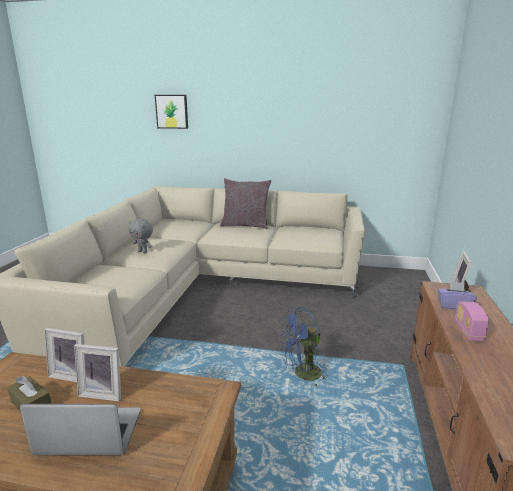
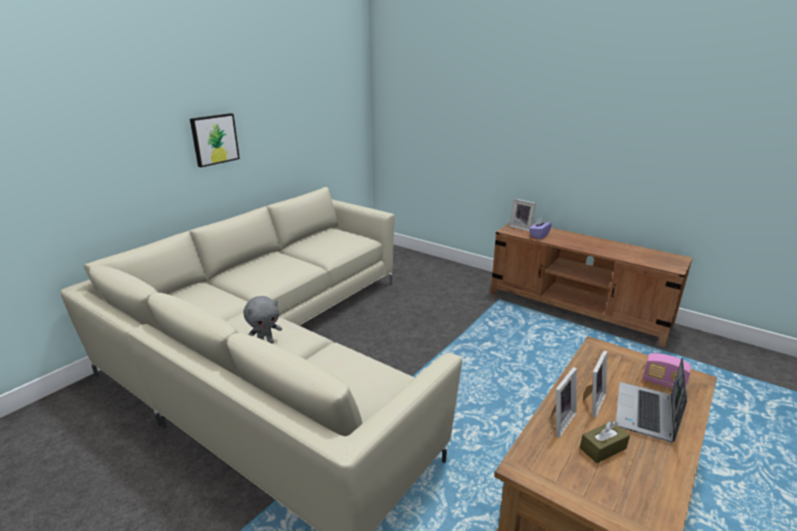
camera: 65 degrees left, 5 degrees up
(172, 111) = (71, 125): picture -> picture (214, 139)
(245, 225) = (256, 262): grey pillow -> none
(302, 375) = (488, 344): blue fan -> none
(468, 332) = (573, 243): radio -> radio (663, 383)

